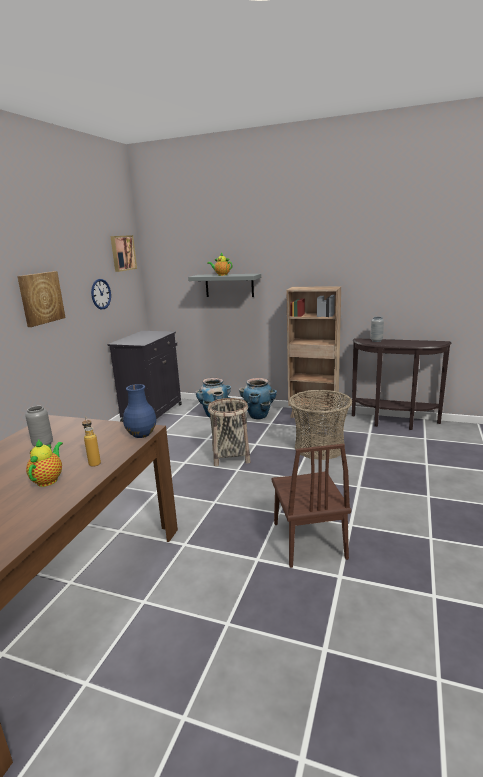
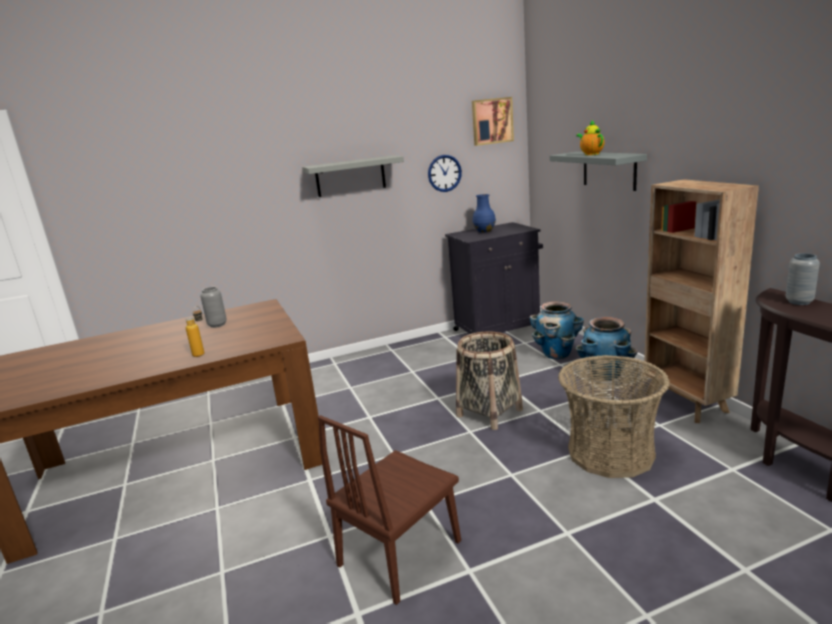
camera: 50 degrees right, 0 degrees up
(41, 298) = (350, 176): picture -> grey shelf
(49, 480) = (159, 355): teapot -> none
(141, 434) = (273, 342): blue vase -> blue vase (484, 231)

